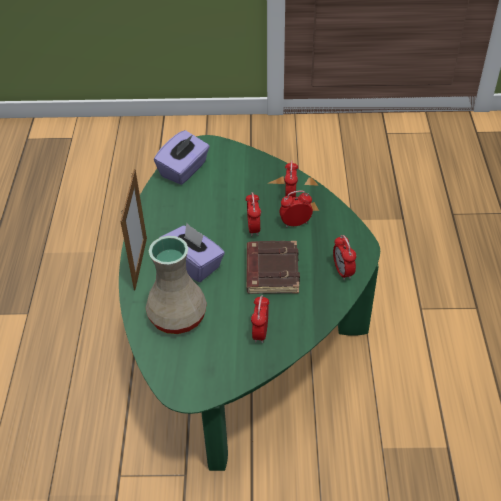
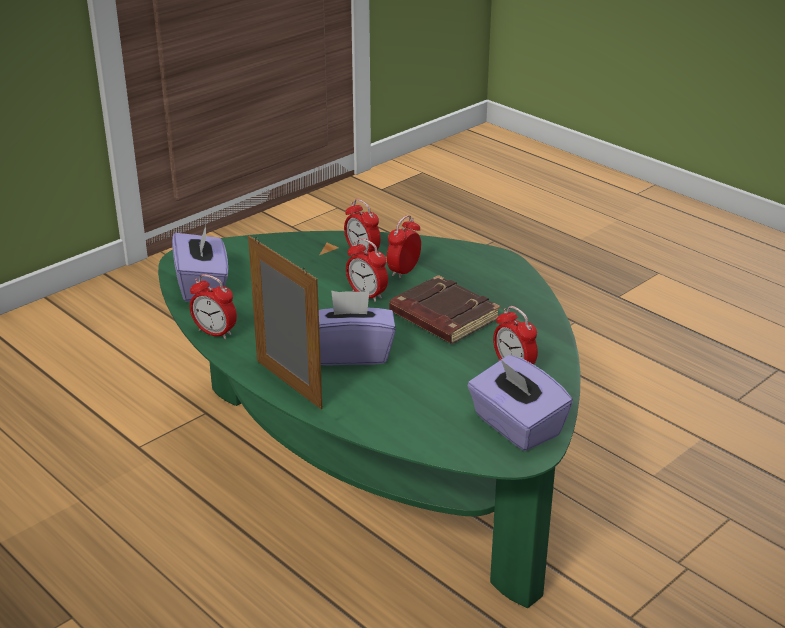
camera: 45 degrees left, 15 degrees down
(178, 317) = (410, 403): beige vase -> none
(207, 372) = (516, 426): none -> purple tissue box
(342, 271) = (510, 283): alarm clock -> alarm clock (215, 333)

